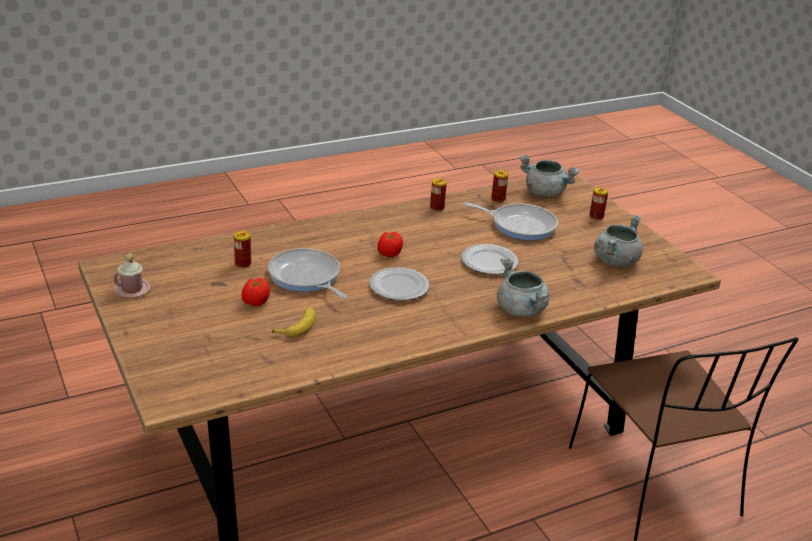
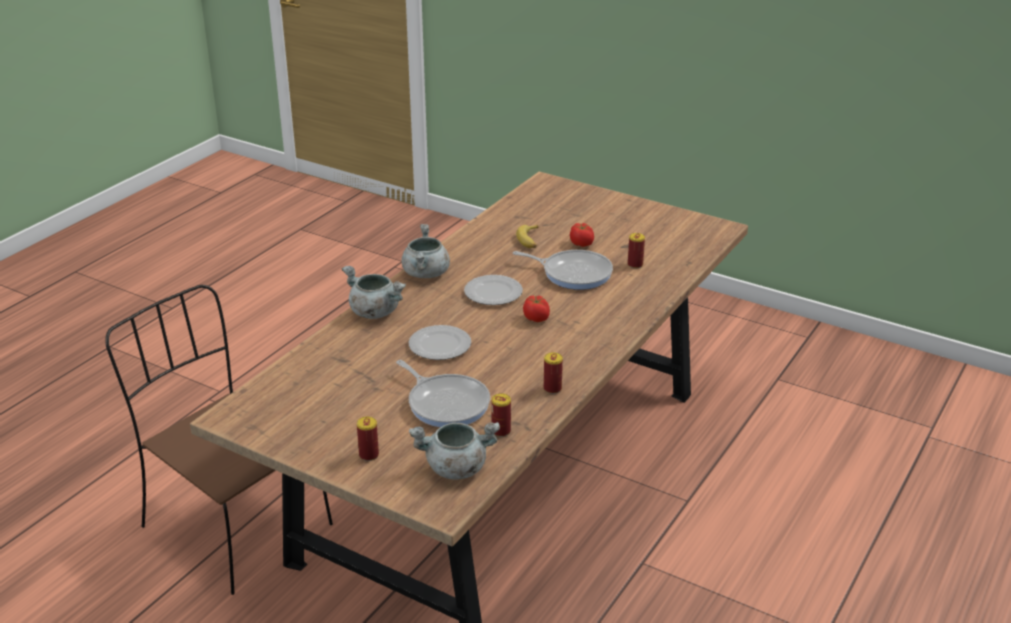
camera: 150 degrees right, 0 degrees up
(132, 289) = (674, 221): pink mug -> none
(520, 225) = (446, 403): frying pan -> frying pan turned 120 degrees counterclockwise
(615, 260) = (315, 399): grey cooking pot -> grey cooking pot (426, 274)

